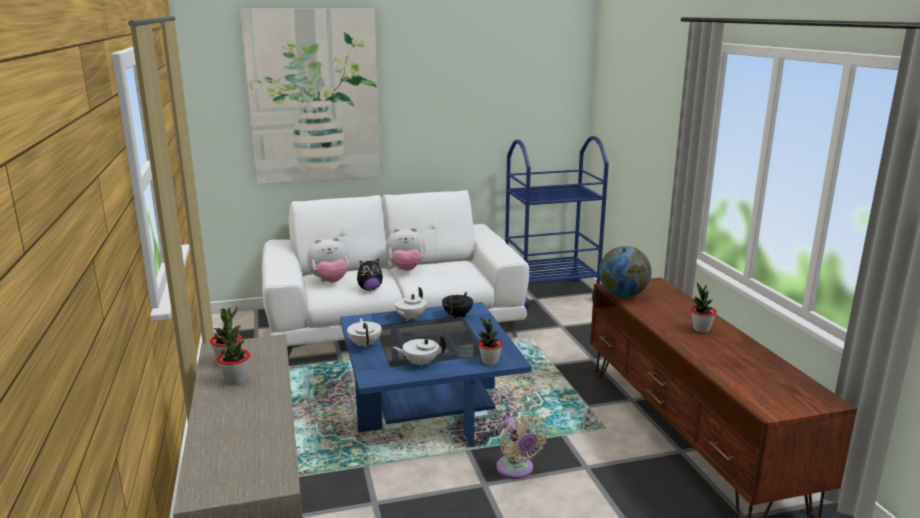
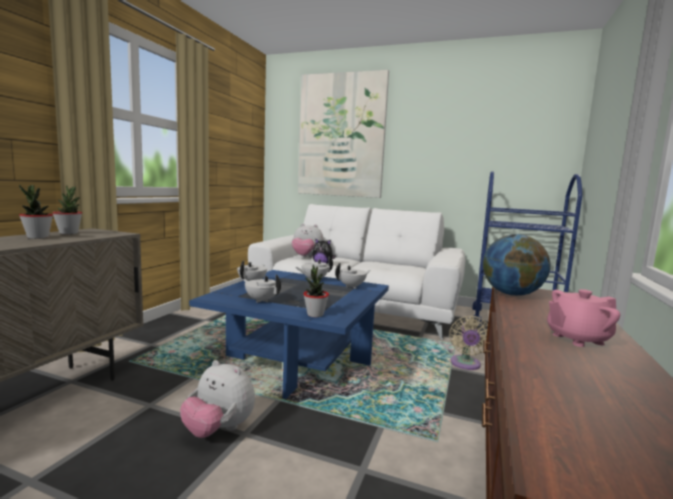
camera: 35 degrees right, 10 degrees down
(406, 270) = (367, 262): plush toy -> plush toy (219, 430)
(458, 315) = (352, 286): black teapot -> white teapot
(516, 470) = (290, 436): beige fan -> beige fan (465, 364)
(701, 329) = (577, 339): potted plant -> pink teapot

